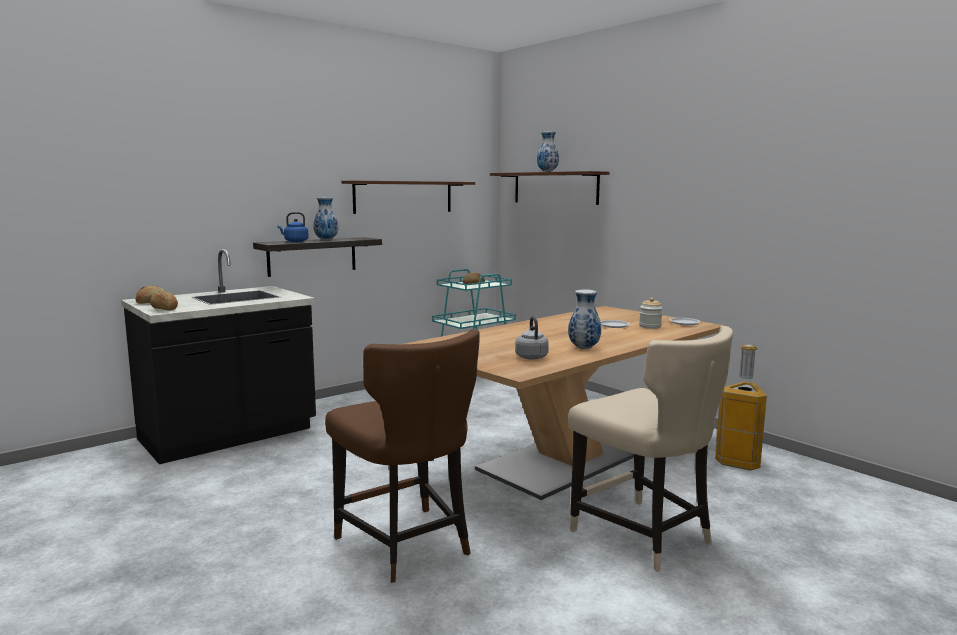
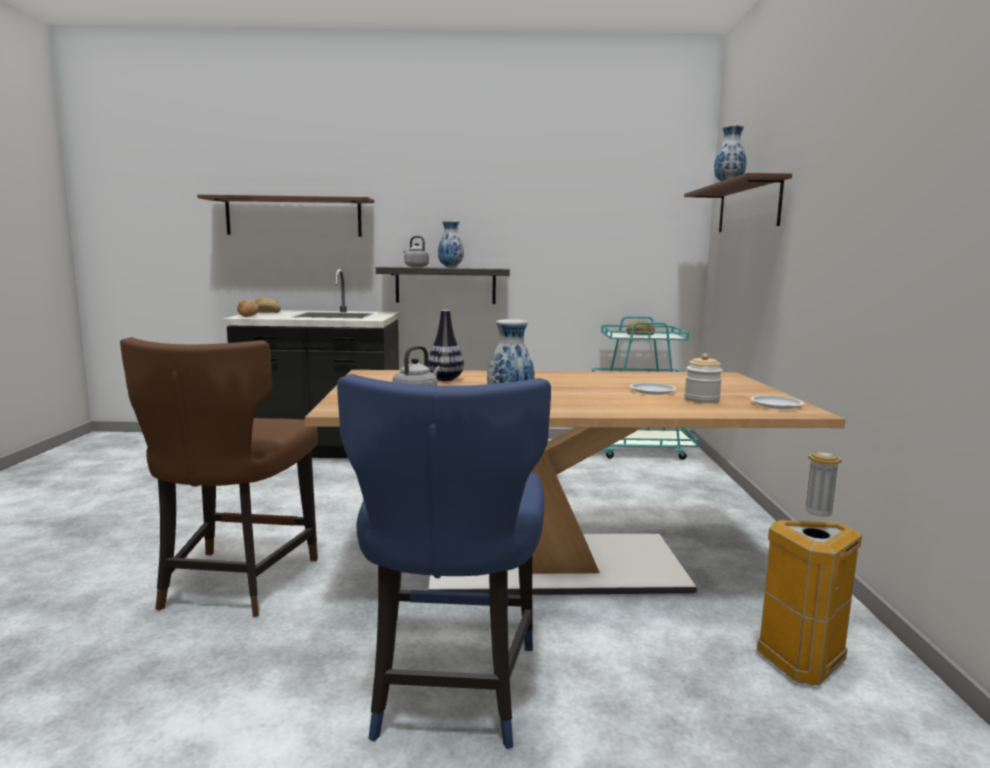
camera: 40 degrees right, 0 degrees up
(295, 241) = (415, 267): blue kettle -> grey kettle
(403, 197) = (564, 224): brown shelf -> brown shelf (293, 217)
(488, 340) = (445, 379): none -> vase
(644, 536) = (449, 691): beige chair -> blue chair

